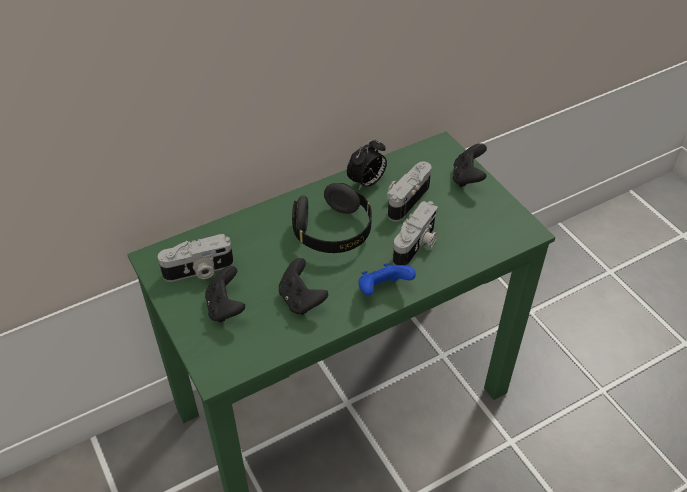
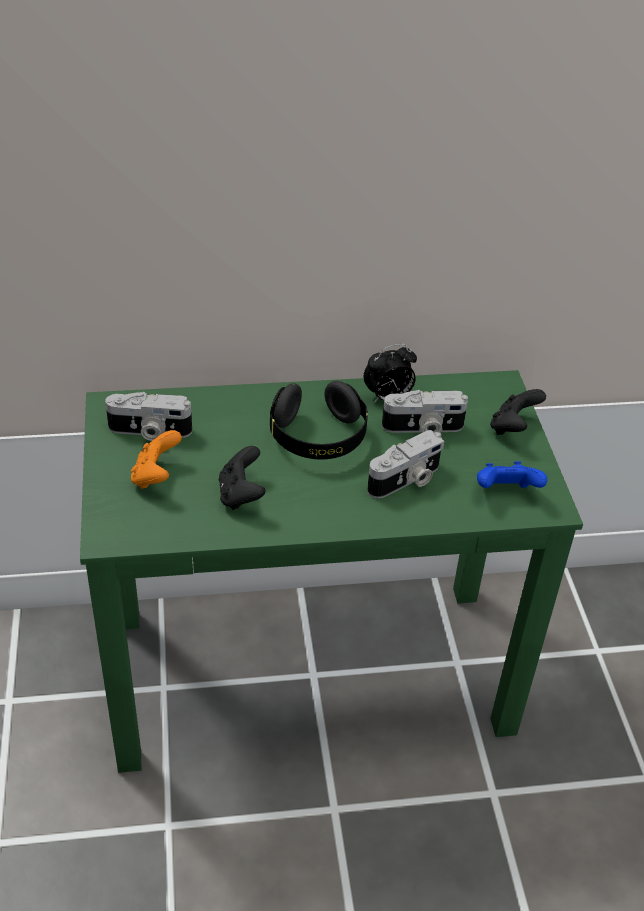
camera: 20 degrees right, 5 degrees down
(225, 307) = (156, 476): black game controller -> orange game controller
(382, 290) = (338, 514): blue game controller -> blue game controller (505, 493)
(405, 199) = (423, 428): camera -> camera turned 150 degrees counterclockwise

